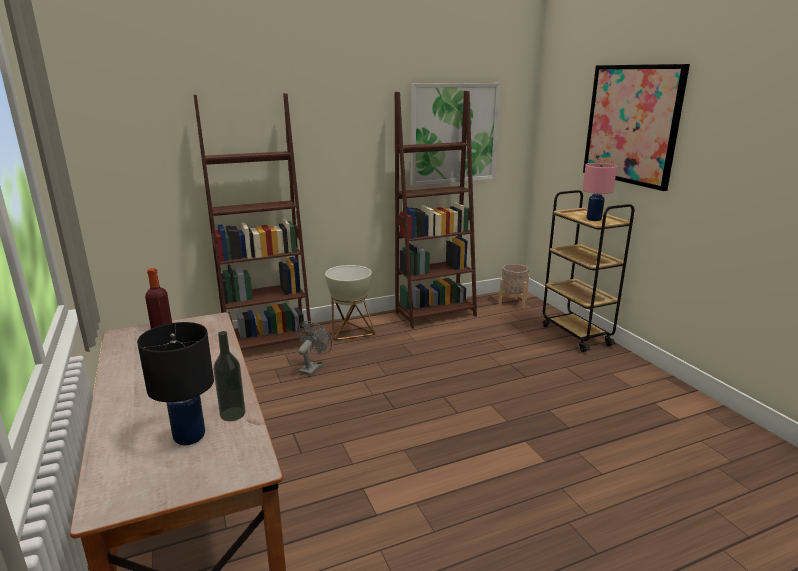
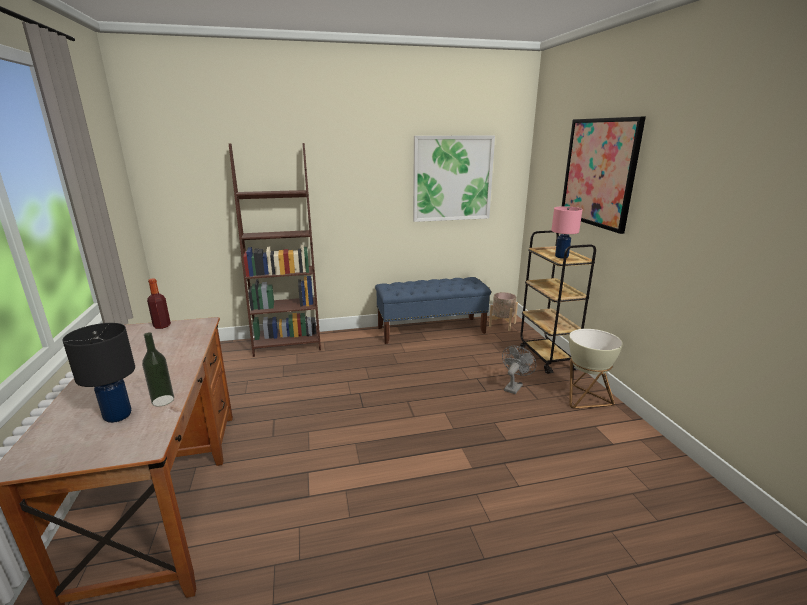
camera: 10 degrees right, 0 degrees up
(313, 367) = (313, 367): grey fan -> grey fan (514, 386)
(350, 332) = (355, 340): planter -> planter (584, 399)
(435, 314) = (431, 330): brown bookcase -> blue bench

